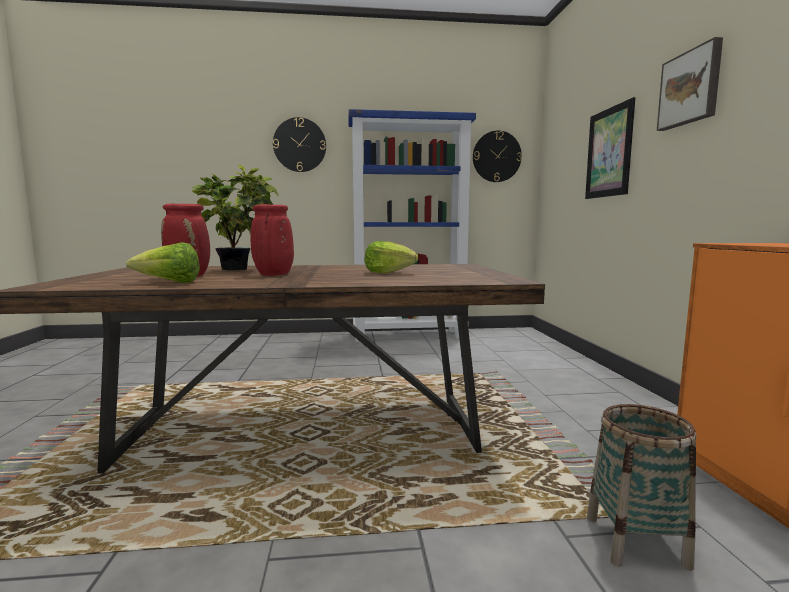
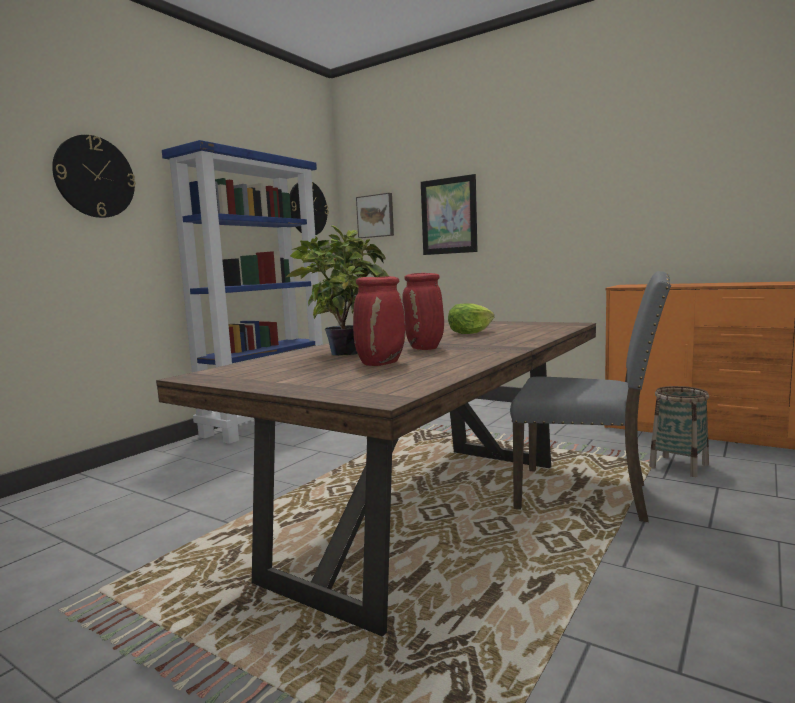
camera: 50 degrees left, 0 degrees up
(170, 283) = (438, 367): lettuce -> none
(433, 492) = (585, 495): none -> grey chair
(690, 88) = (533, 177): picture -> picture (376, 216)

